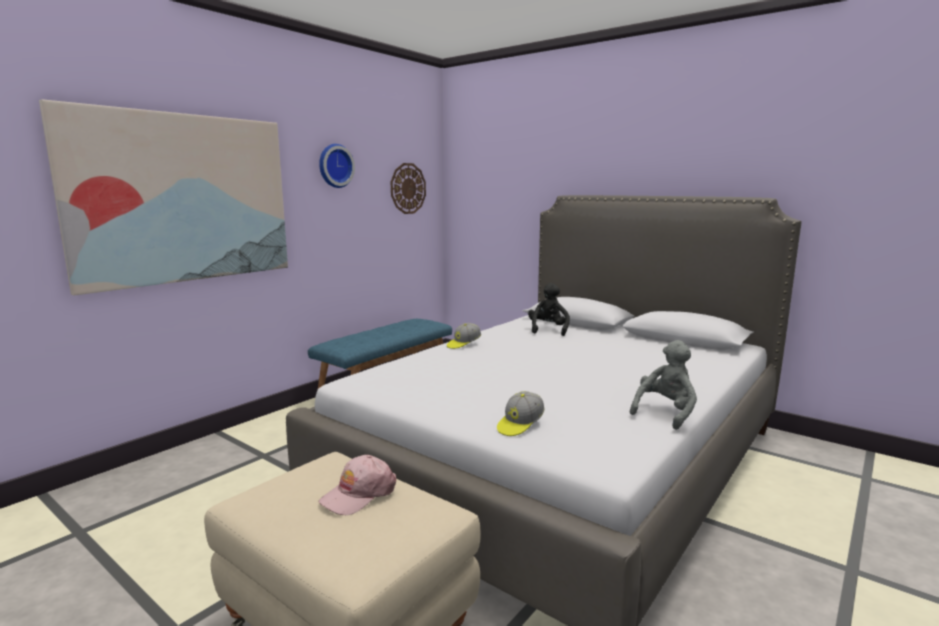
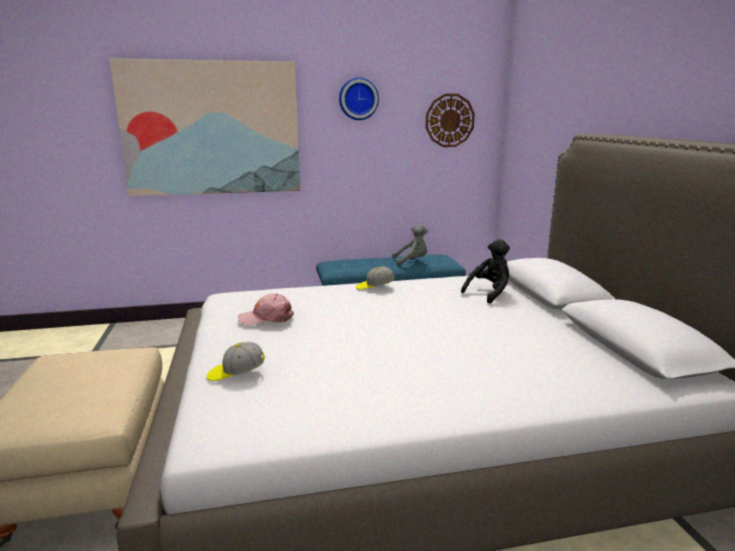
camera: 40 degrees right, 5 degrees up
(358, 494) = (88, 382): pink cap -> pink cap (266, 318)
(665, 413) = (382, 418): grey plush toy -> grey plush toy (411, 262)

